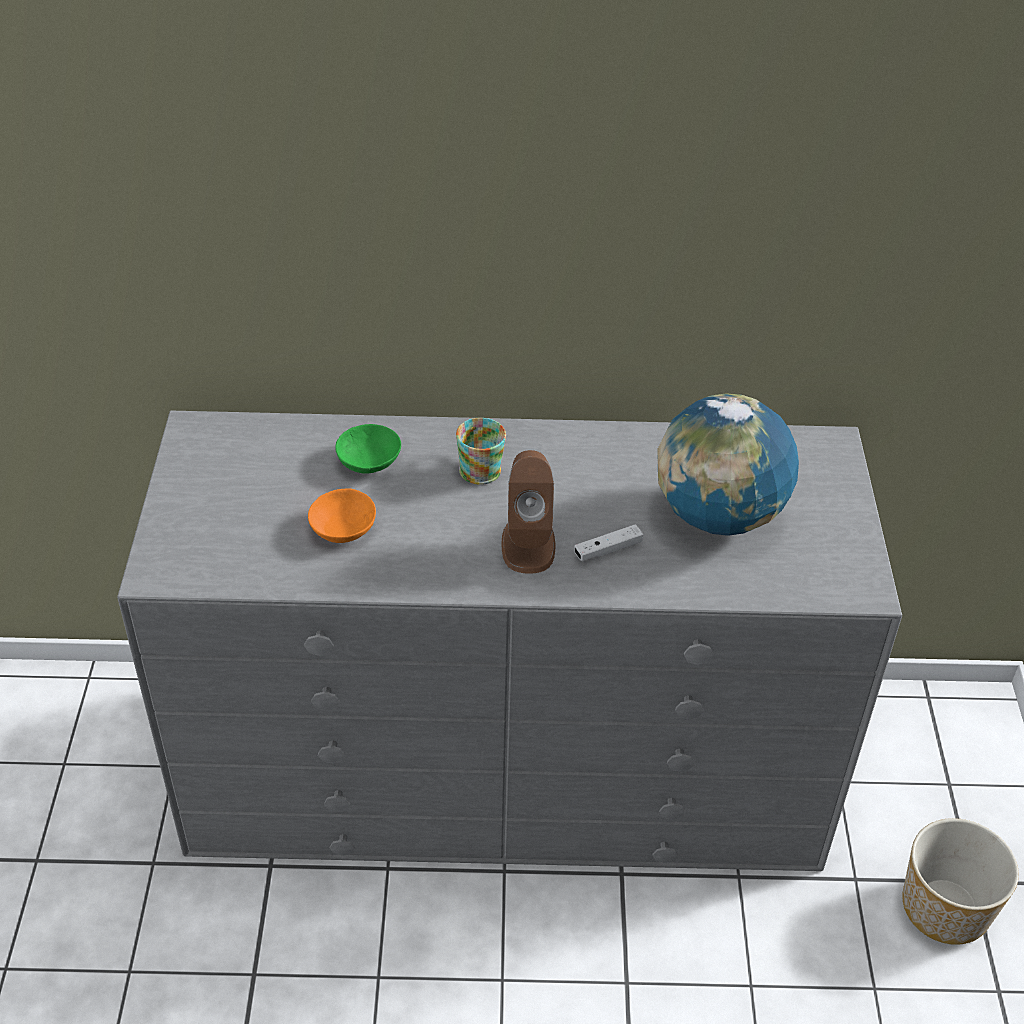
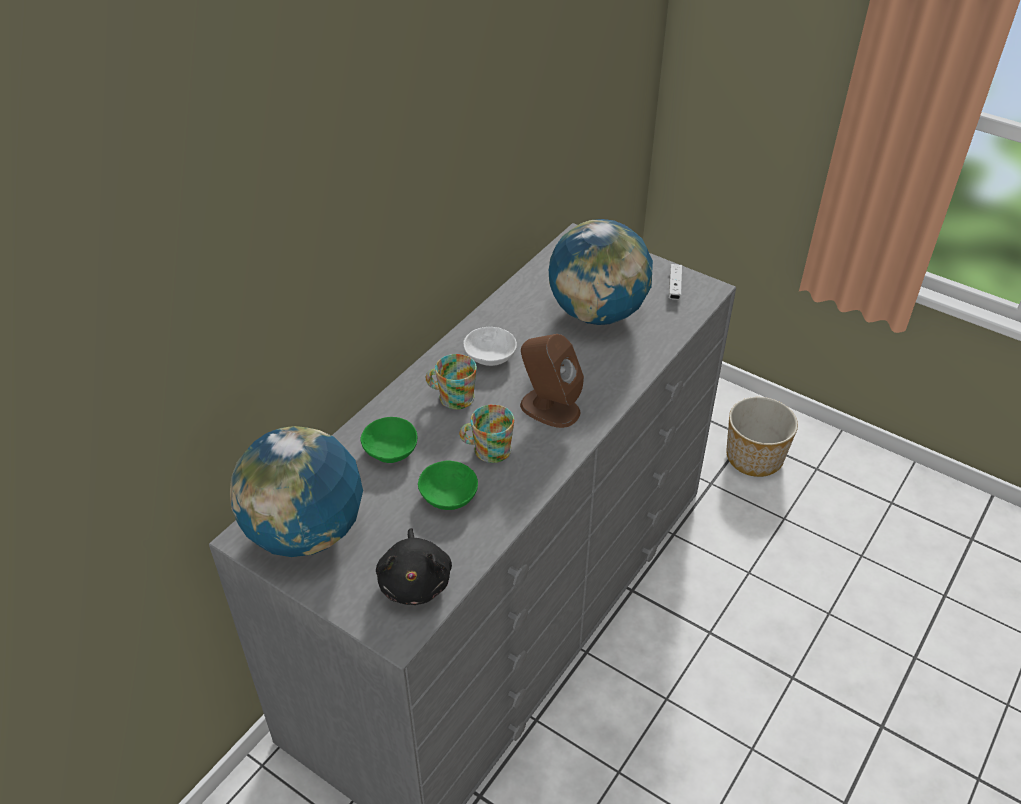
camera: 55 degrees left, 0 degrees up
(220, 557) = (415, 581): none -> black plush toy
(225, 459) = (306, 532): none -> globe
(341, 527) = (446, 496): orange bowl -> green bowl
(427, 525) = (487, 449): none -> mug
(562, 465) = (489, 357): none -> white bowl
(608, 549) = (586, 374): white game controller -> white game controller (674, 287)

